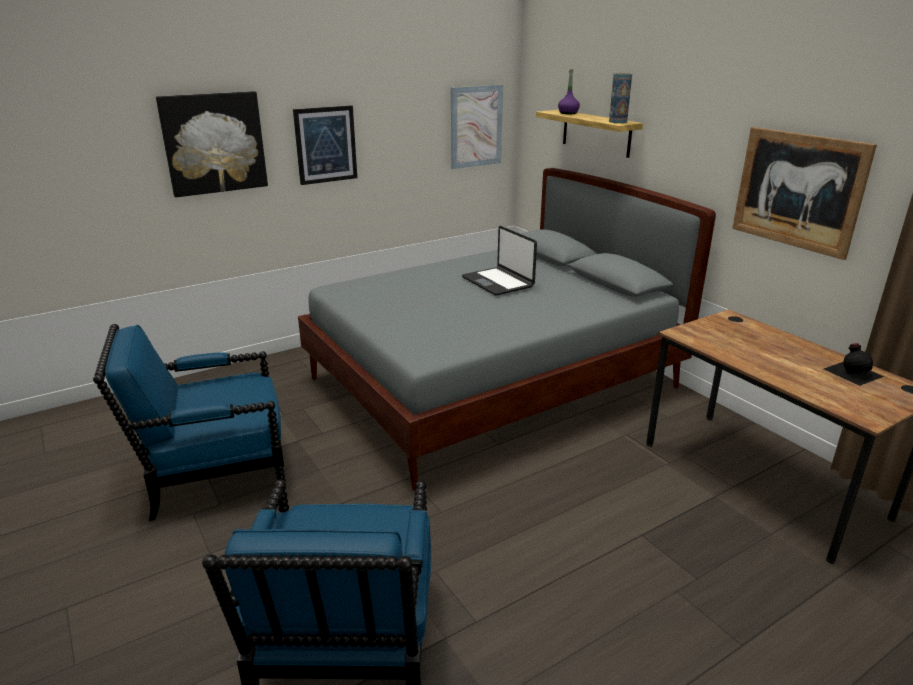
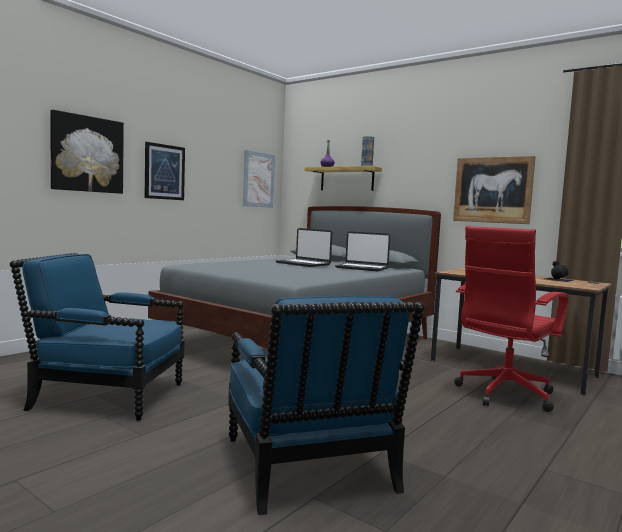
camera: 20 degrees left, 20 degrees down
(212, 472) = (104, 395): blue armchair -> blue armchair turned 45 degrees clockwise
(575, 297) = (362, 268): none -> laptop
(696, 545) = (503, 395): none -> red office chair

